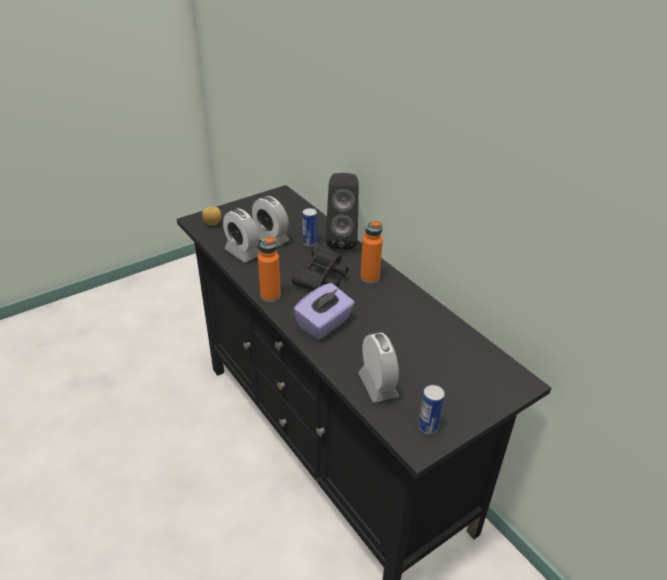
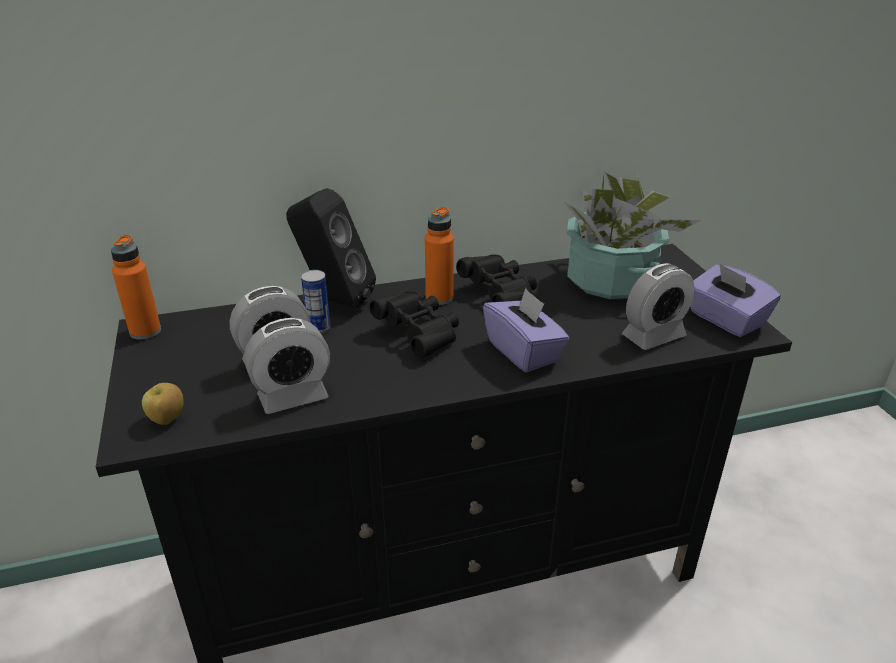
camera: 70 degrees left, 5 degrees down
(270, 296) = (433, 387): orange bottle -> orange bottle (145, 331)
(378, 385) = (653, 336): alarm clock -> alarm clock turned 150 degrees clockwise
(391, 302) = (500, 294): none -> black binoculars
(428, 427) = (725, 320): can -> purple tissue box
(450, 354) = (610, 280): none -> potted plant

